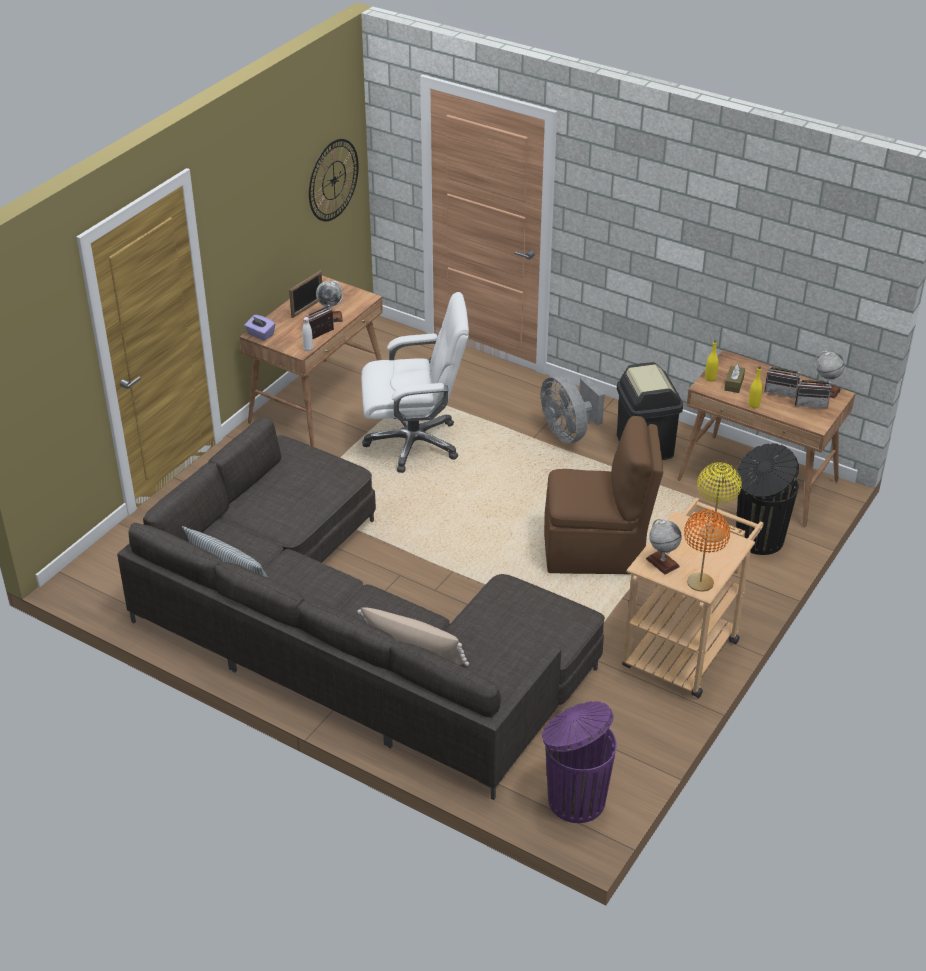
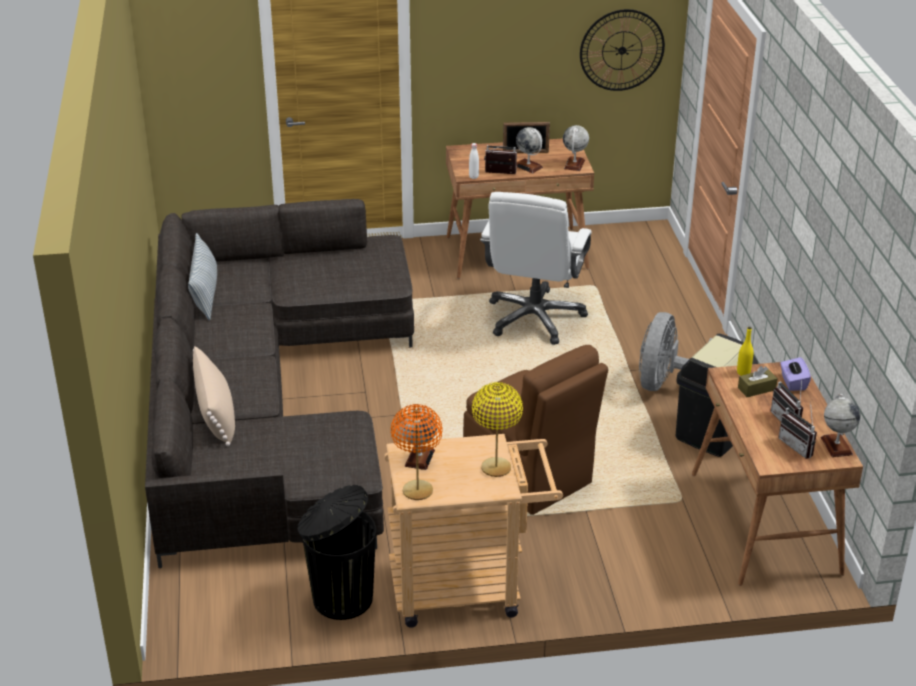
camera: 50 degrees right, 5 degrees down
(260, 334) = (461, 151): purple tissue box -> purple tissue box (793, 382)
(358, 297) = (574, 164): none -> globe
(414, 443) = (534, 318): white office chair -> white office chair turned 60 degrees clockwise
(574, 799) = (203, 613): purple trash can -> none
(753, 405) = (741, 414): yellow bottle -> none
(758, 539) = (677, 563): black trash can -> black trash can (340, 598)

